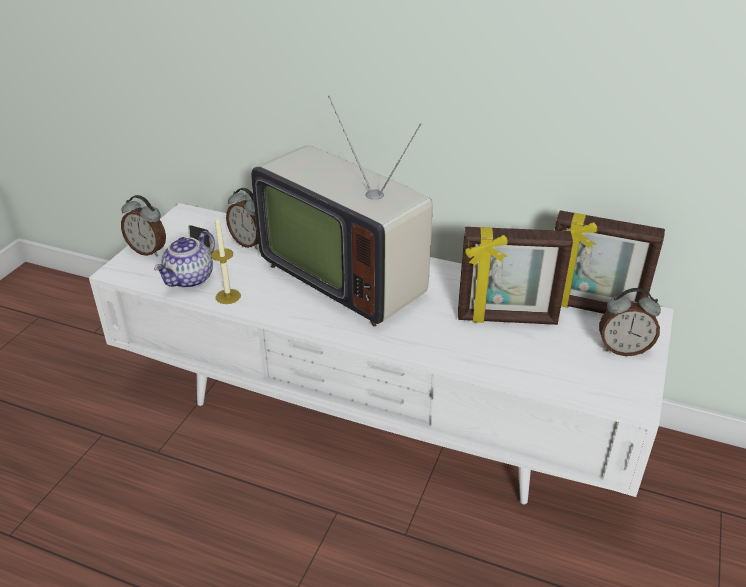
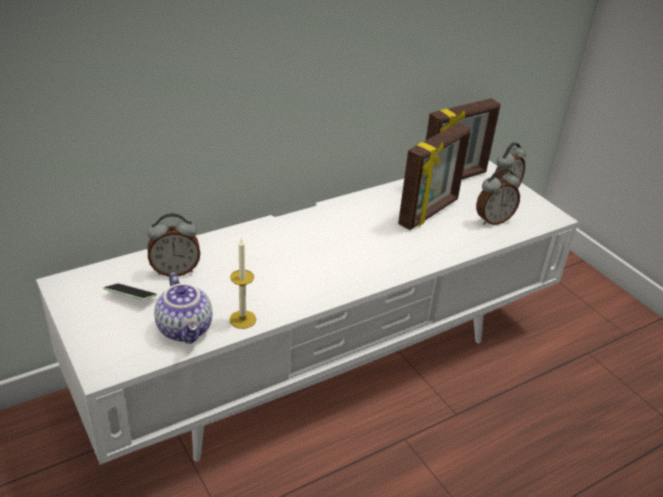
camera: 55 degrees left, 0 degrees up
(148, 251) = (97, 334): alarm clock -> alarm clock (492, 220)
(346, 276) = (294, 248): television -> none

